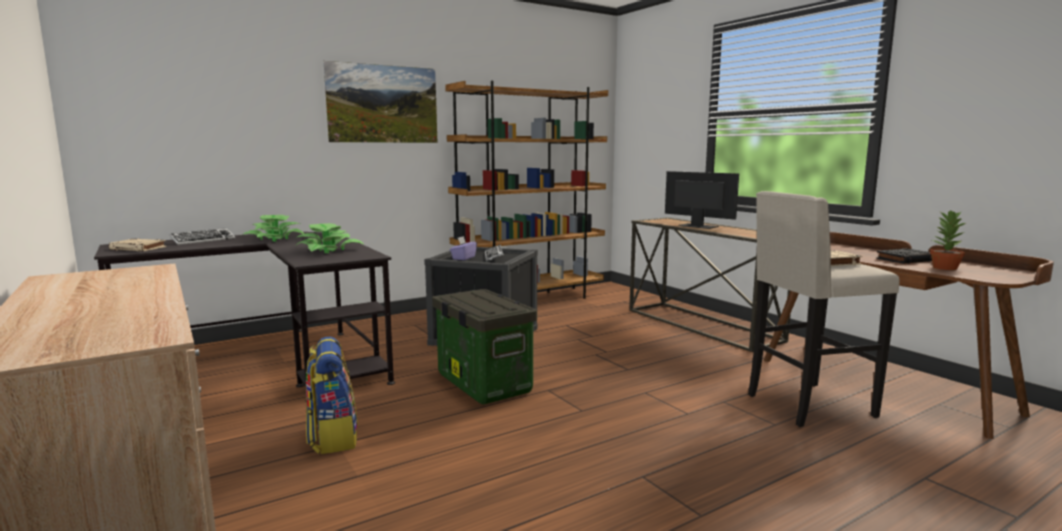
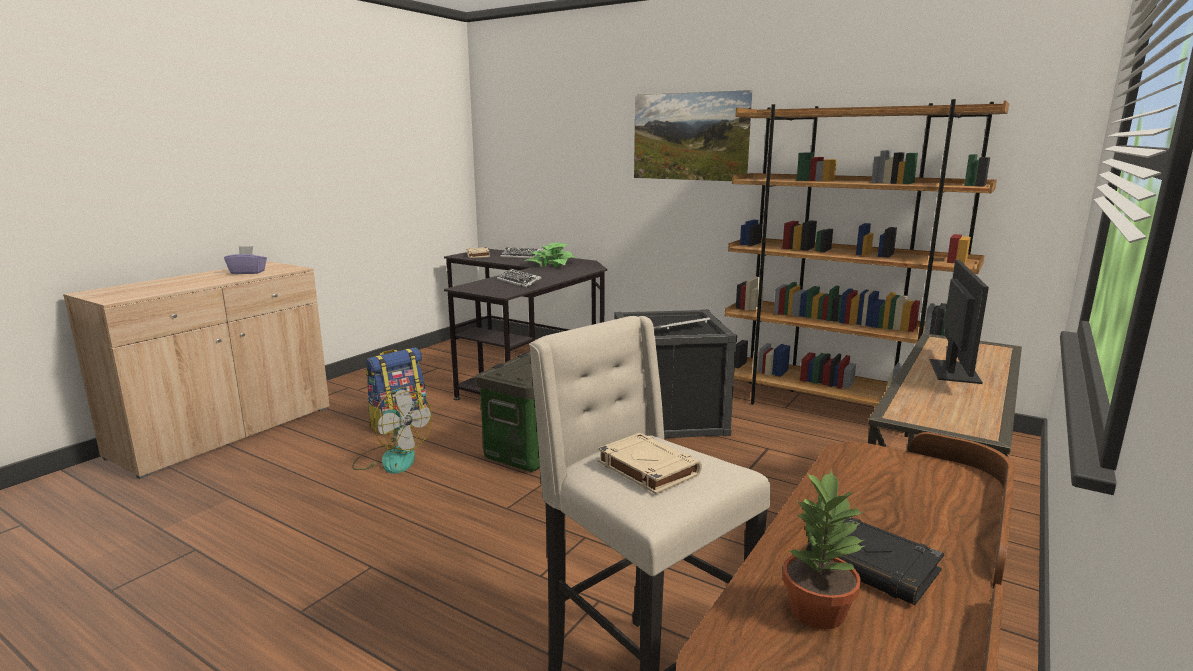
camera: 65 degrees right, 5 degrees up
(329, 250) = (519, 282): potted plant -> keyboard
(425, 449) = (391, 458): none -> fan
(463, 258) = (654, 321): purple tissue box -> purple tissue box (248, 272)

